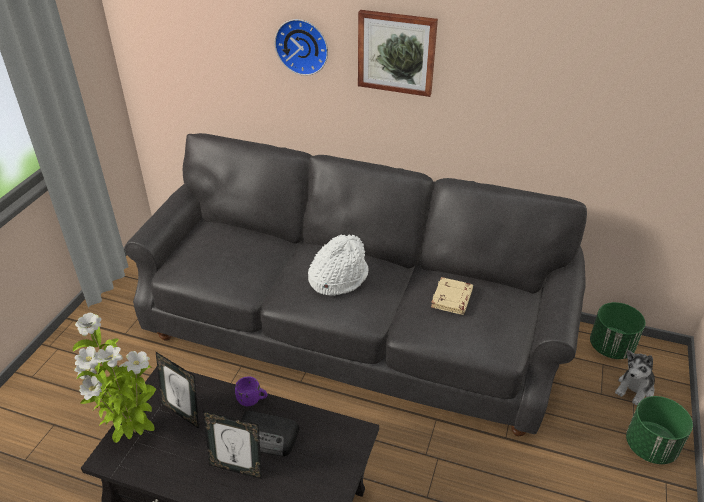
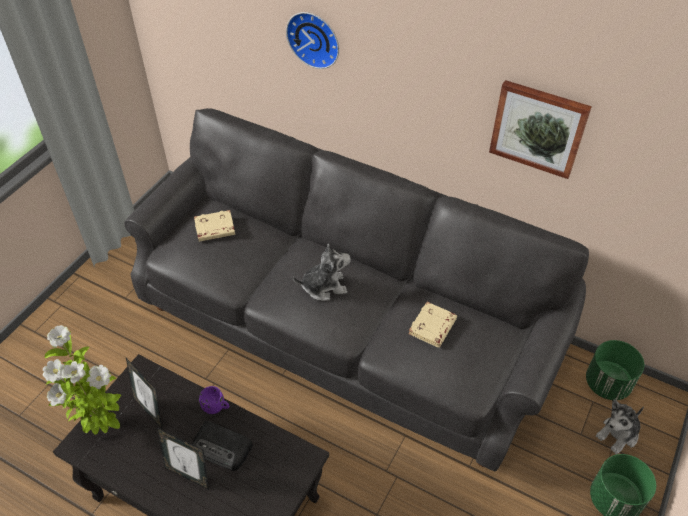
camera: 10 degrees right, 10 degrees up
(217, 243) = (214, 229): none -> beige book
(338, 278) = (324, 286): white hat -> plush toy
(397, 52) = (409, 62): picture -> picture (538, 128)

